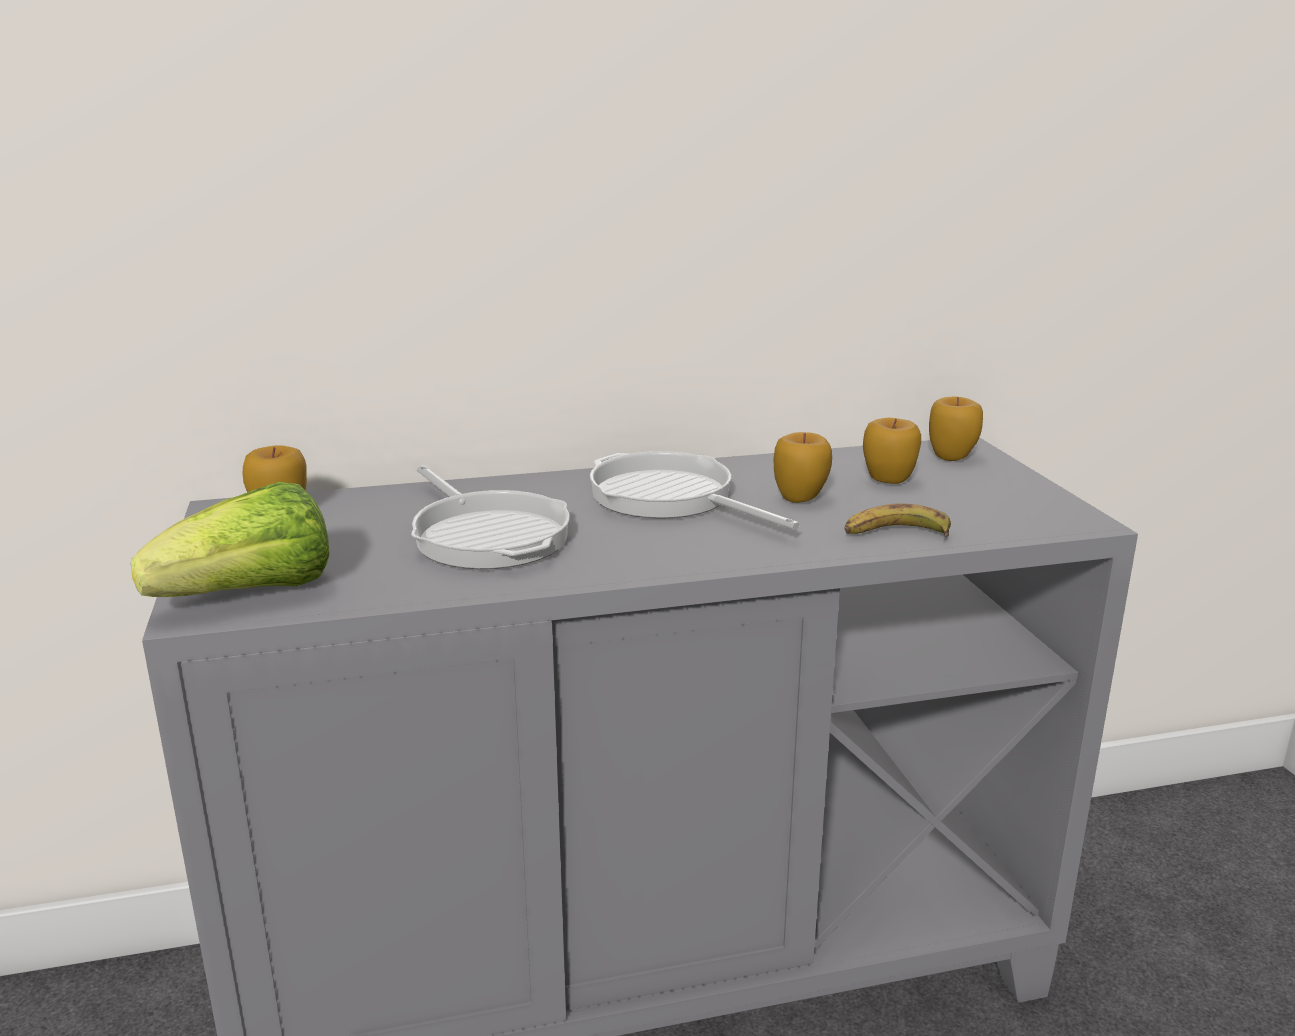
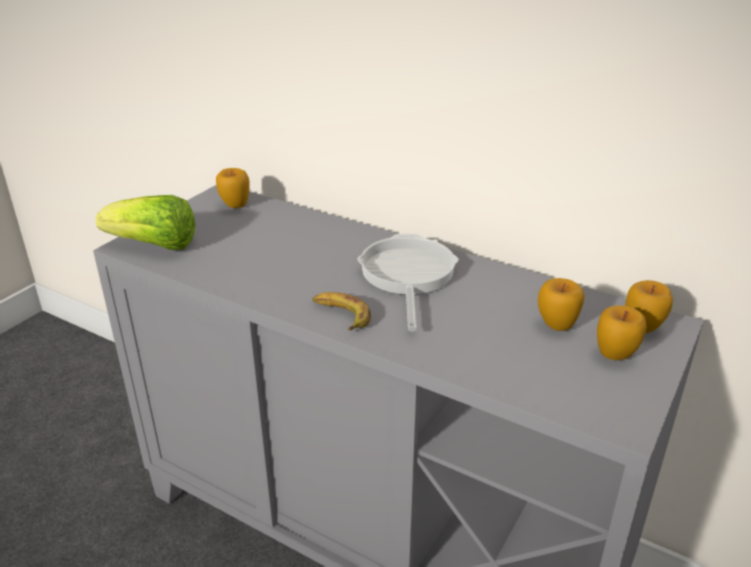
camera: 45 degrees right, 10 degrees up
(487, 535) = (286, 258): frying pan -> none
(800, 498) = (476, 311): apple -> apple (615, 355)
(895, 534) = (479, 365): banana -> banana (340, 315)

